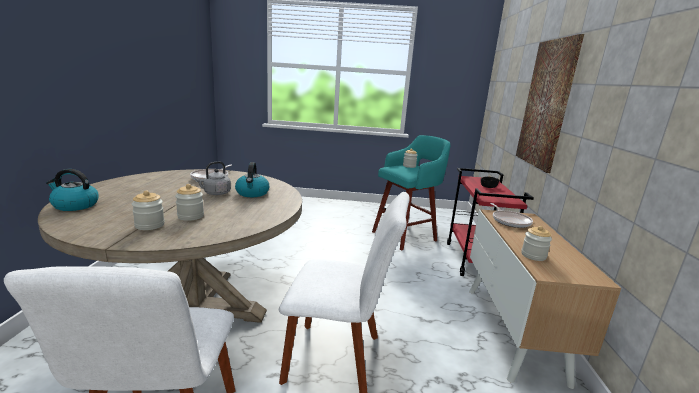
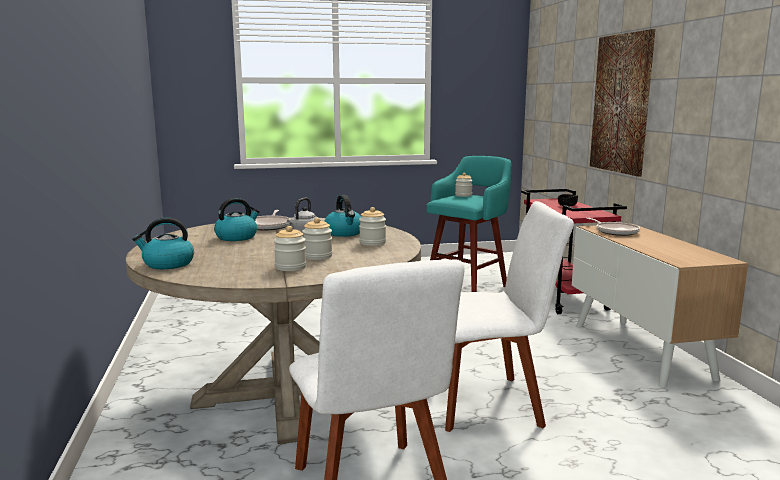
camera: 15 degrees left, 5 degrees down
(171, 185) = (237, 237): none -> kettle
(533, 255) = (661, 252): jar -> jar (372, 243)

